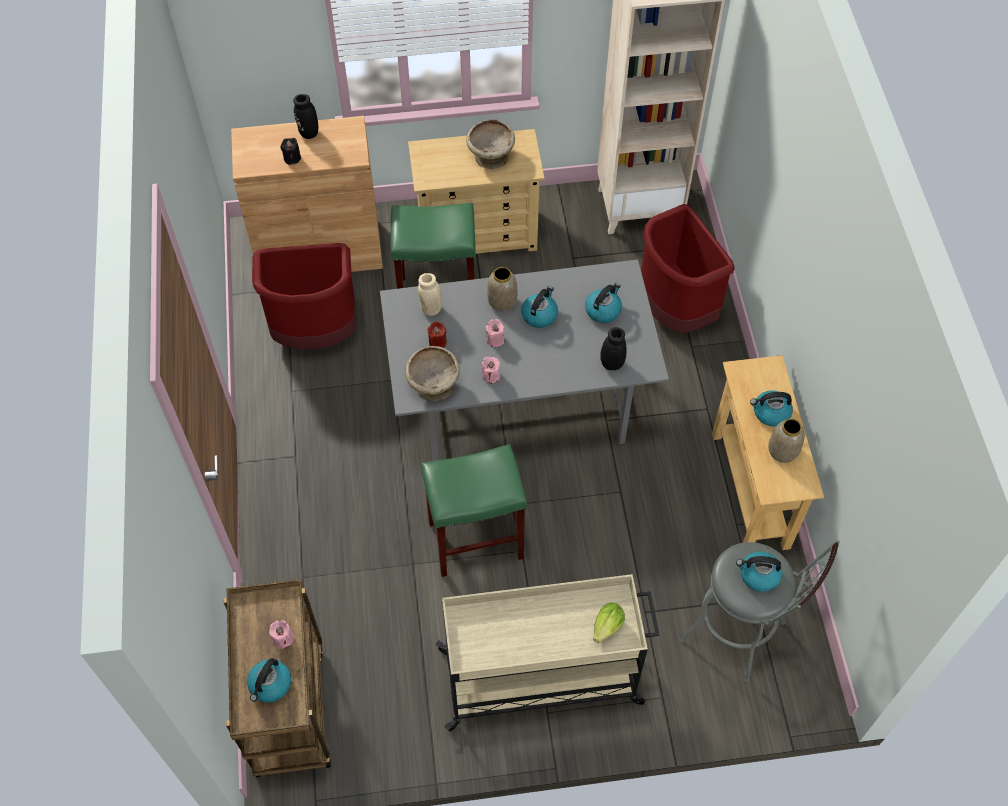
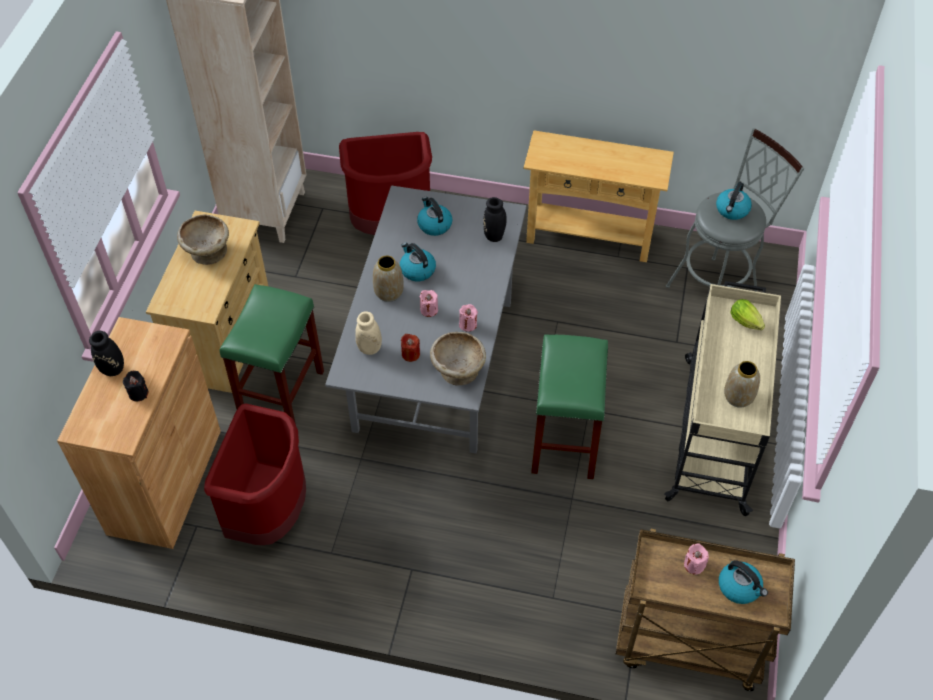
camera: 70 degrees left, 5 degrees down
(770, 413) = (585, 155): kettle -> none
(783, 452) = (624, 160): vase -> vase (738, 397)

